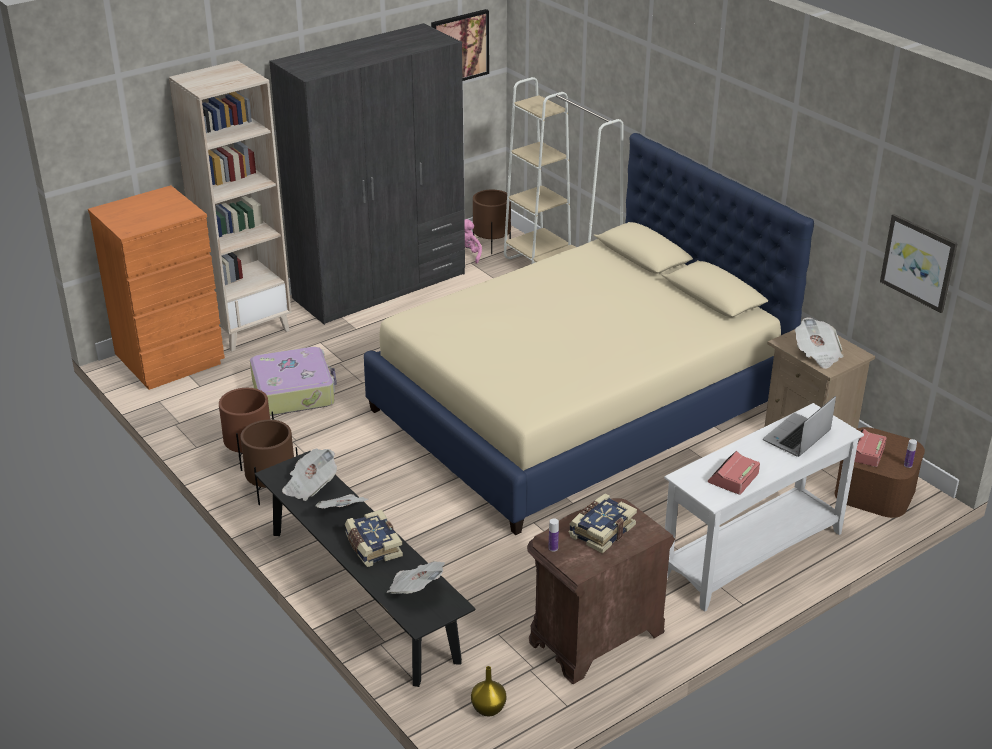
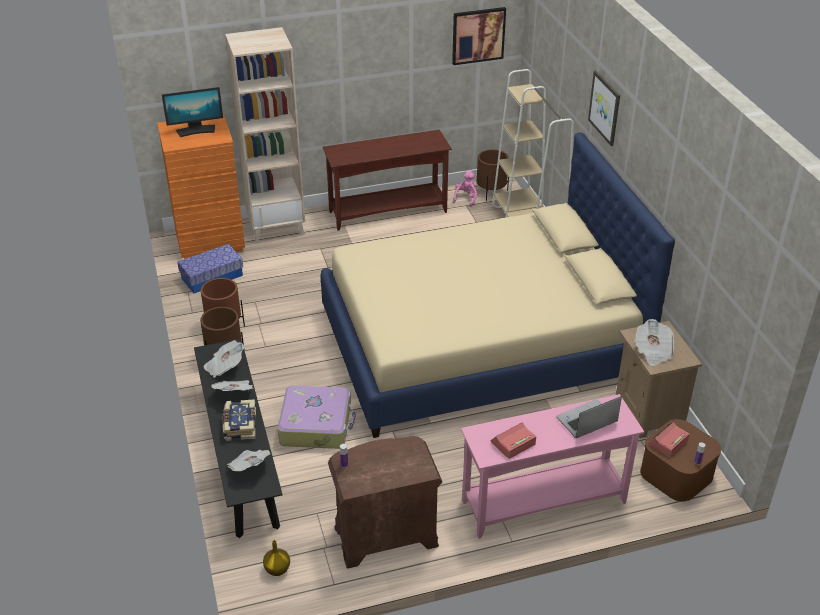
camera: 20 degrees right, 5 degrees up
(148, 209) = (196, 130): none -> monitor
(198, 401) = (212, 277): none -> storage box
(294, 392) = (280, 284): suitcase -> suitcase (316, 425)
(380, 286) = (388, 211): grey wardrobe -> brown console table
(601, 531) = (387, 460): book -> none
(752, 555) = (543, 502): white console table -> pink console table
(919, 262) = (737, 298): picture -> picture (605, 107)

